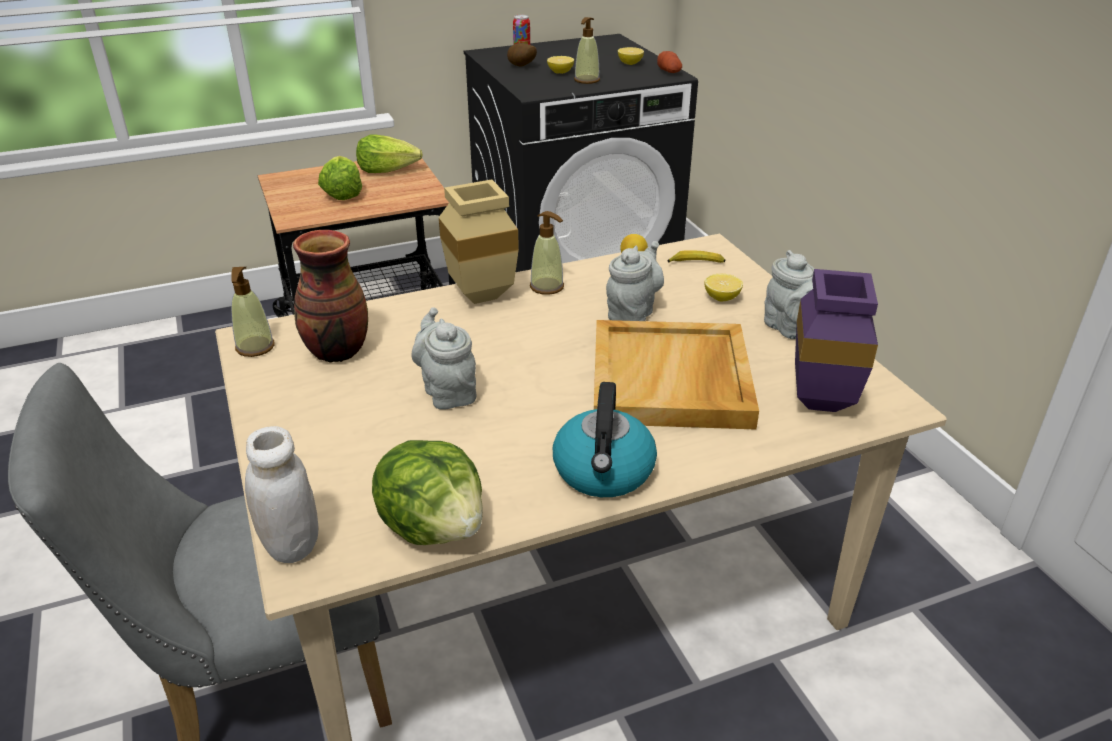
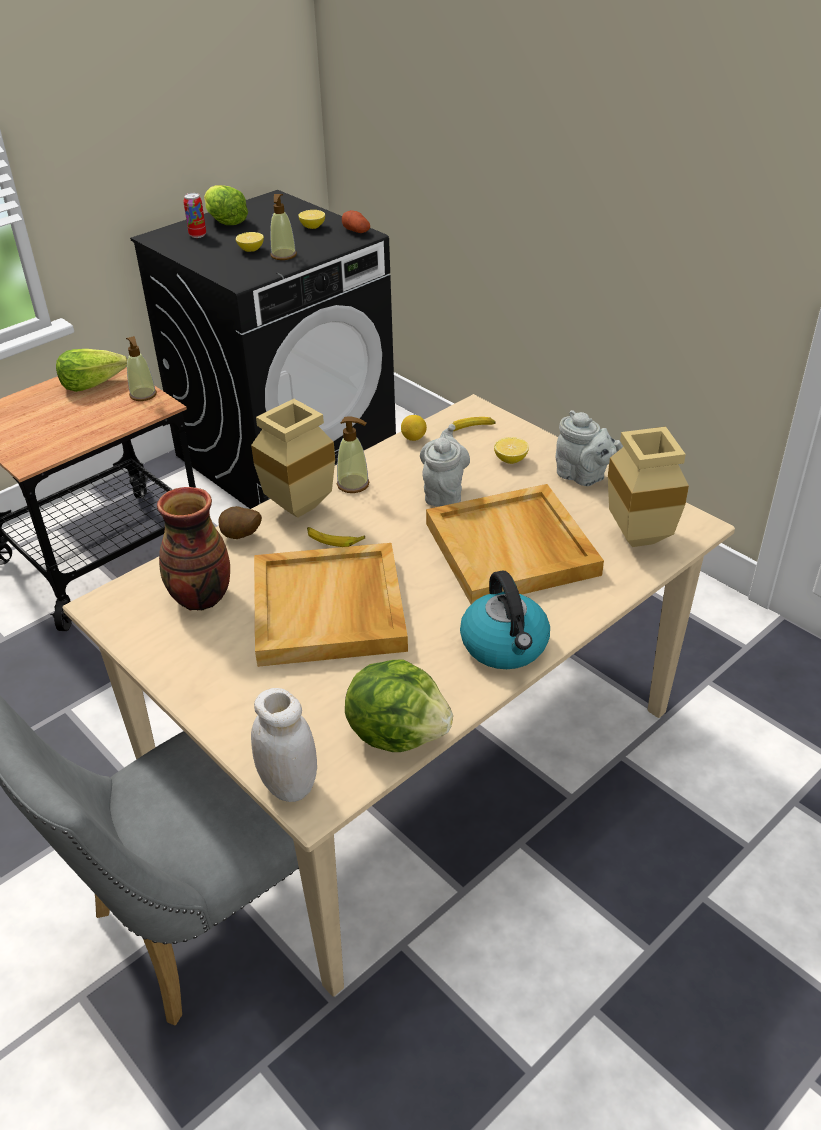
camera: 20 degrees left, 5 degrees up
(255, 347) = (118, 614): soap dispenser -> soap dispenser (143, 395)
(342, 193) = (61, 420): lettuce -> lettuce (225, 220)
(448, 391) = (330, 609): grey teapot -> beige tray
(495, 330) = (334, 540): none -> banana
(521, 67) = (206, 249): potato -> potato (241, 537)
(824, 405) = (641, 540): purple vase -> beige vase

